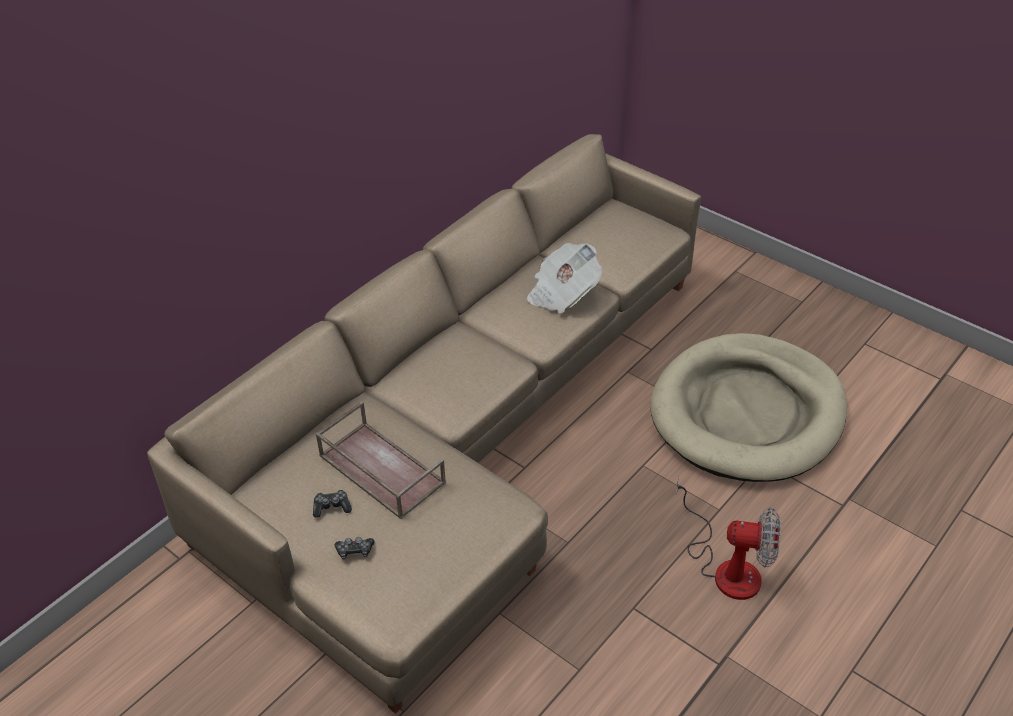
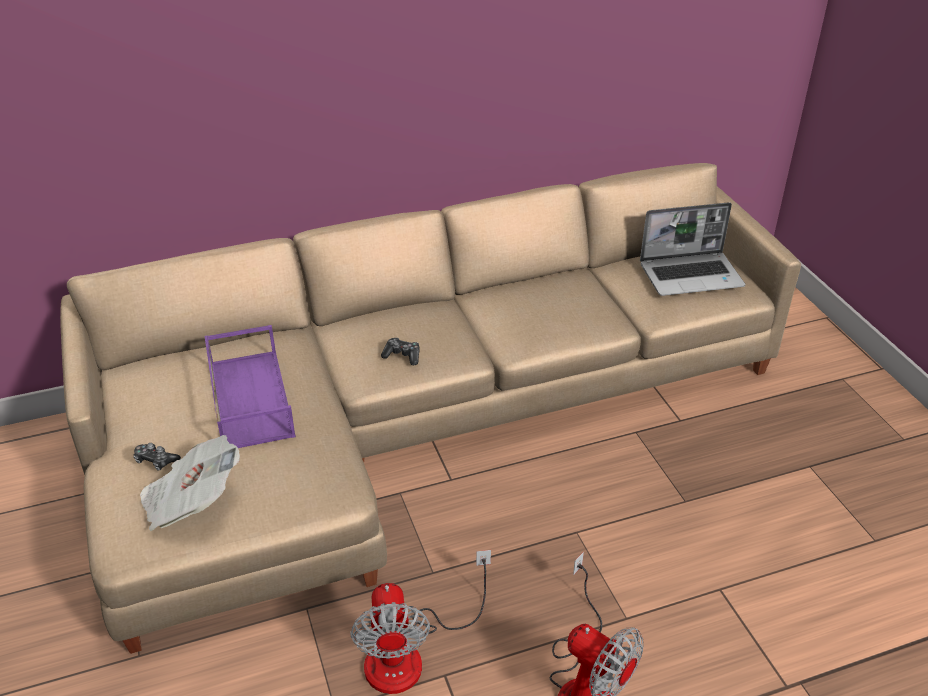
camera: 30 degrees right, 5 degrees down
(332, 507) = (176, 413): game controller -> game controller (402, 356)
(380, 469) = (249, 398): brown tray -> purple tray
(562, 293) = (575, 309): newspaper -> newspaper (192, 502)
(599, 606) = (410, 653): none -> fan
(622, 232) = (691, 275): none -> laptop
(747, 413) = (742, 529): beige dog bed -> none

